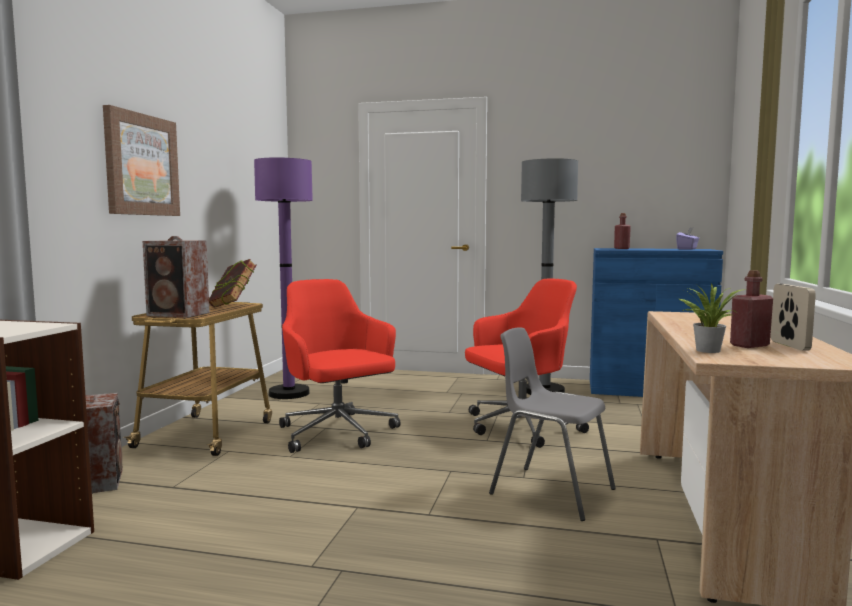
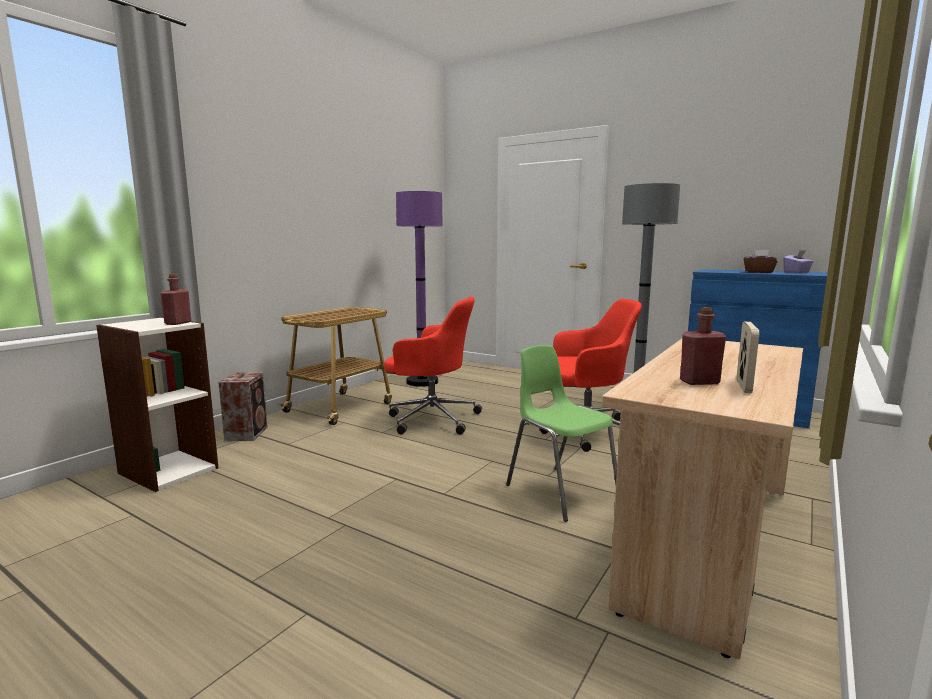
camera: 20 degrees right, 5 degrees up
(141, 165) = (296, 202): picture -> none
(179, 314) = (313, 317): speaker -> none
(233, 306) = (362, 312): book -> none
(338, 433) = (431, 418): red office chair -> red office chair turned 120 degrees clockwise
(551, 491) = (560, 491): grey chair -> green chair
(621, 248) = (726, 270): red bottle -> red bottle (178, 323)
(656, 249) = (759, 272): none -> brown tissue box
(706, 350) = (642, 383): potted plant -> none

